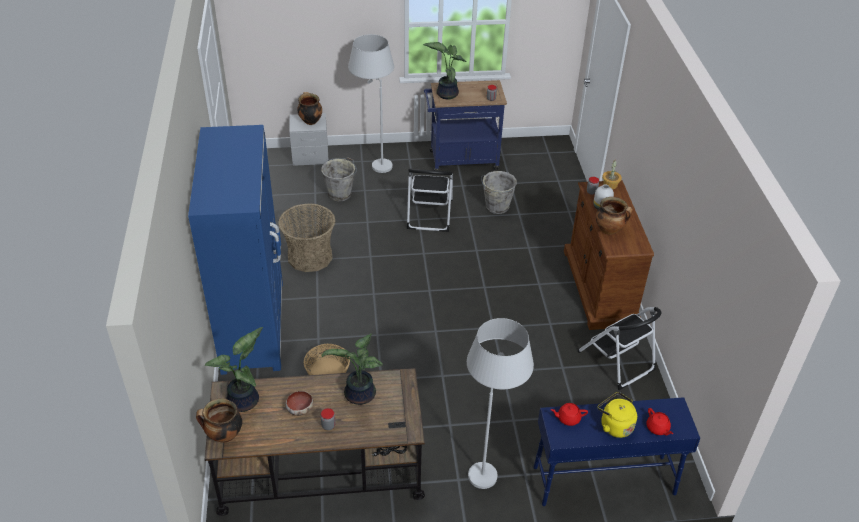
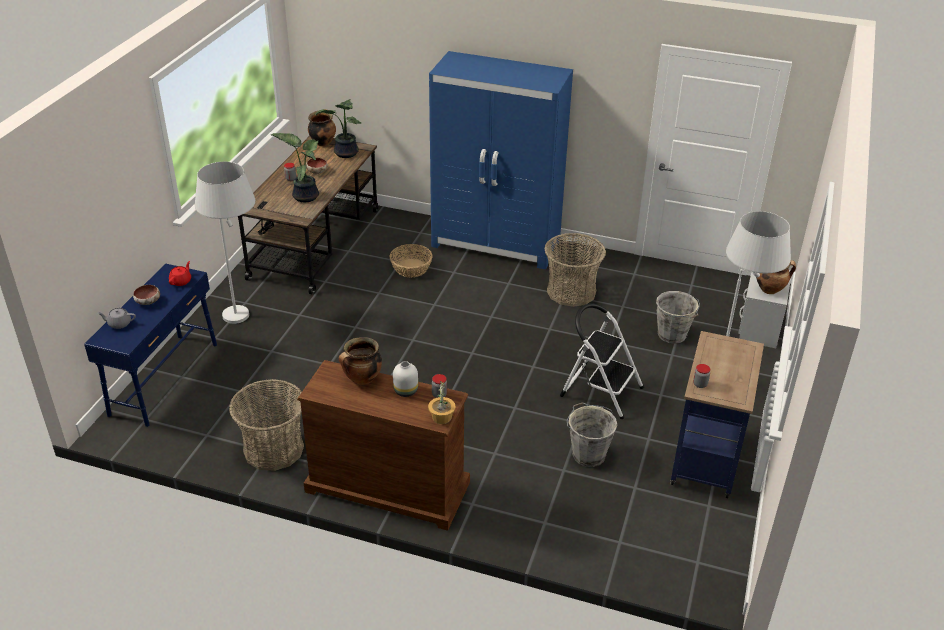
camera: 115 degrees right, 5 degrees down
(446, 94) = (728, 348): potted plant -> none
(614, 425) = (148, 302): yellow kettle -> bowl
(617, 362) = (273, 449): step ladder -> basket
(657, 428) = (119, 323): red teapot -> grey teapot

